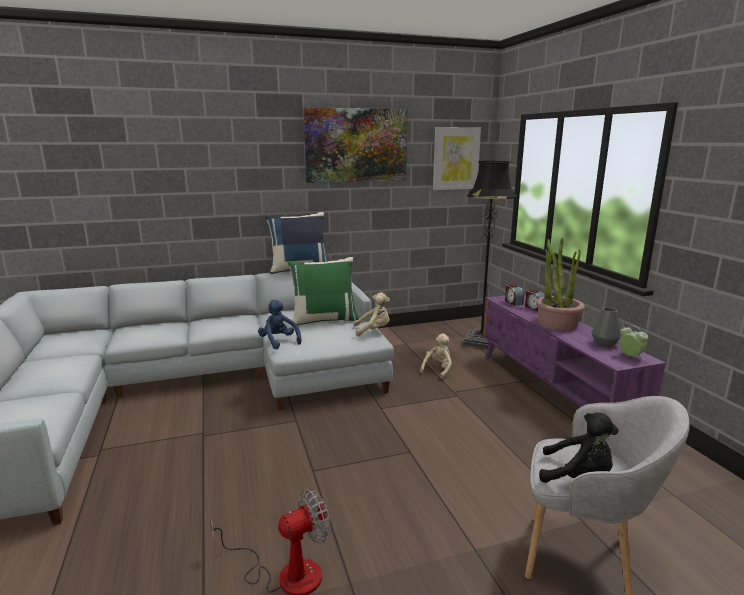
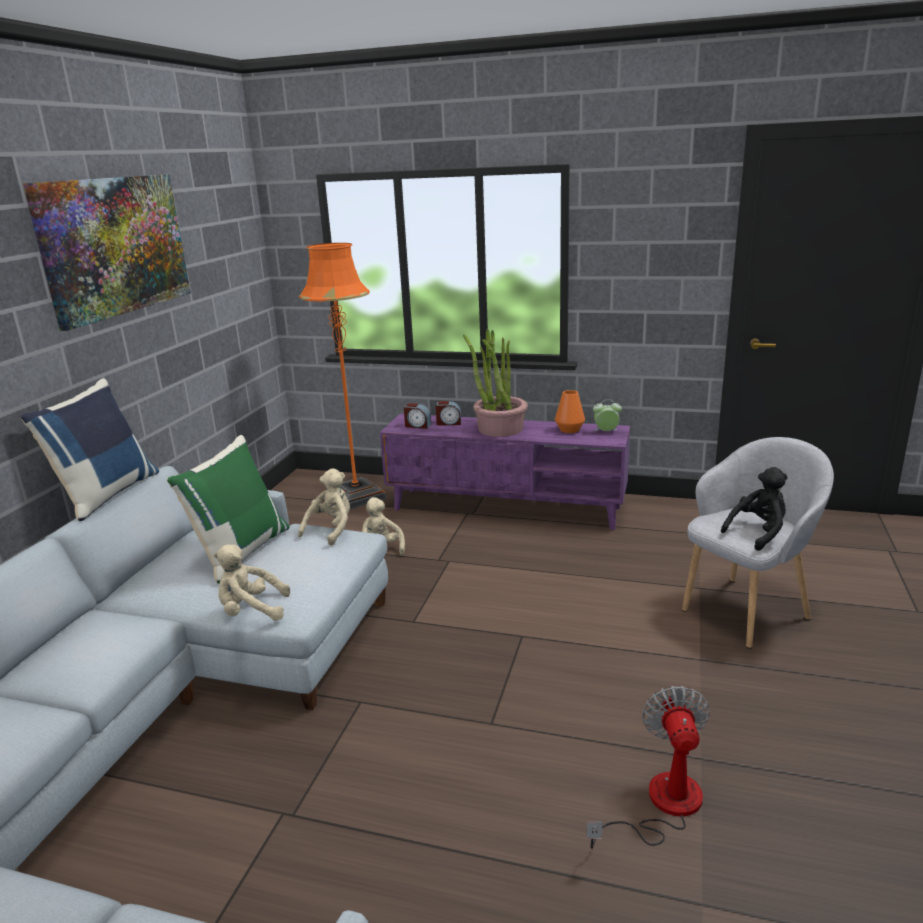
camera: 55 degrees left, 5 degrees up
(279, 342) = (251, 611): blue plush toy -> beige plush toy
(456, 158) = (231, 246): picture -> none
(481, 342) = (356, 497): black floor lamp -> orange floor lamp
(604, 343) = (569, 430): grey vase -> orange vase

